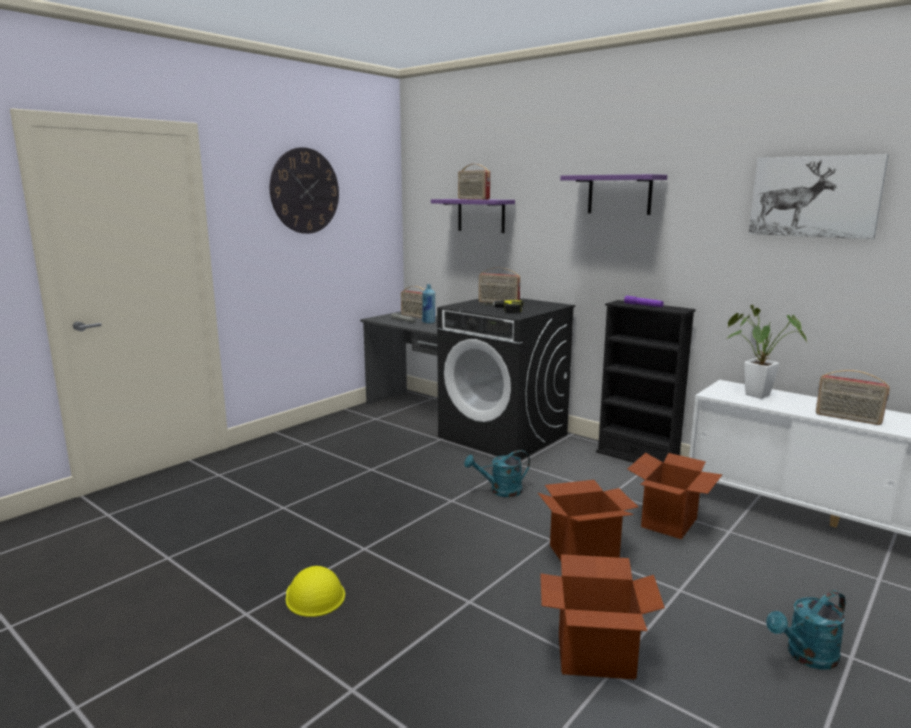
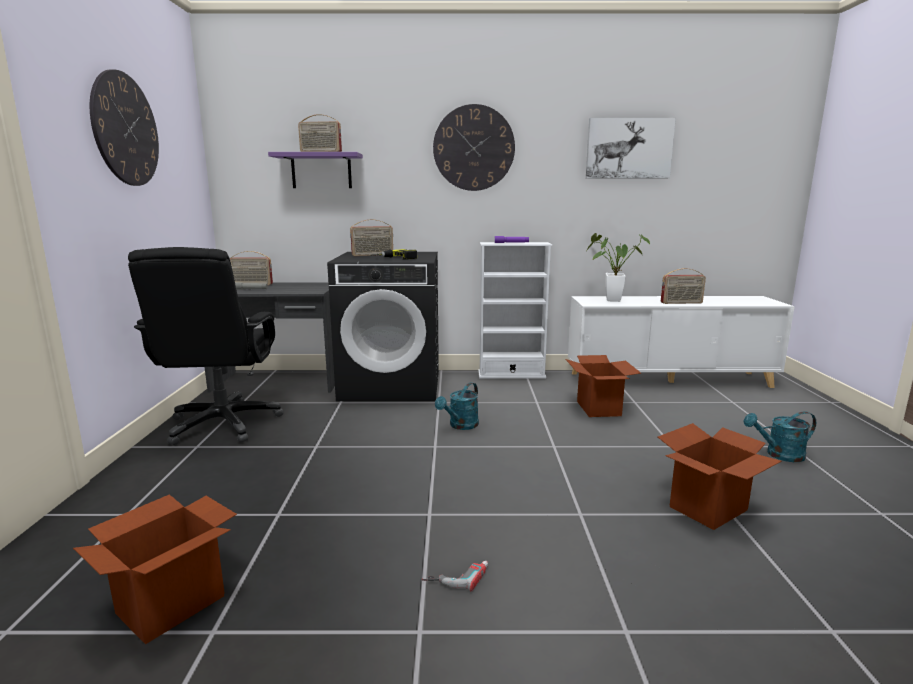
camera: 40 degrees left, 0 degrees up
(315, 595) = (456, 575): yellow hard hat -> power drill
(341, 432) = (223, 424): none -> black office chair
(428, 322) = (280, 287): blue bottle -> none
(584, 554) = (589, 447): cardboard box -> cardboard box (171, 604)
(619, 194) = (473, 148): purple shelf -> wall clock
(637, 458) = (511, 374): black bookcase -> white bookcase
(806, 656) = (779, 455): turquoise watering can -> turquoise watering can turned 60 degrees clockwise

